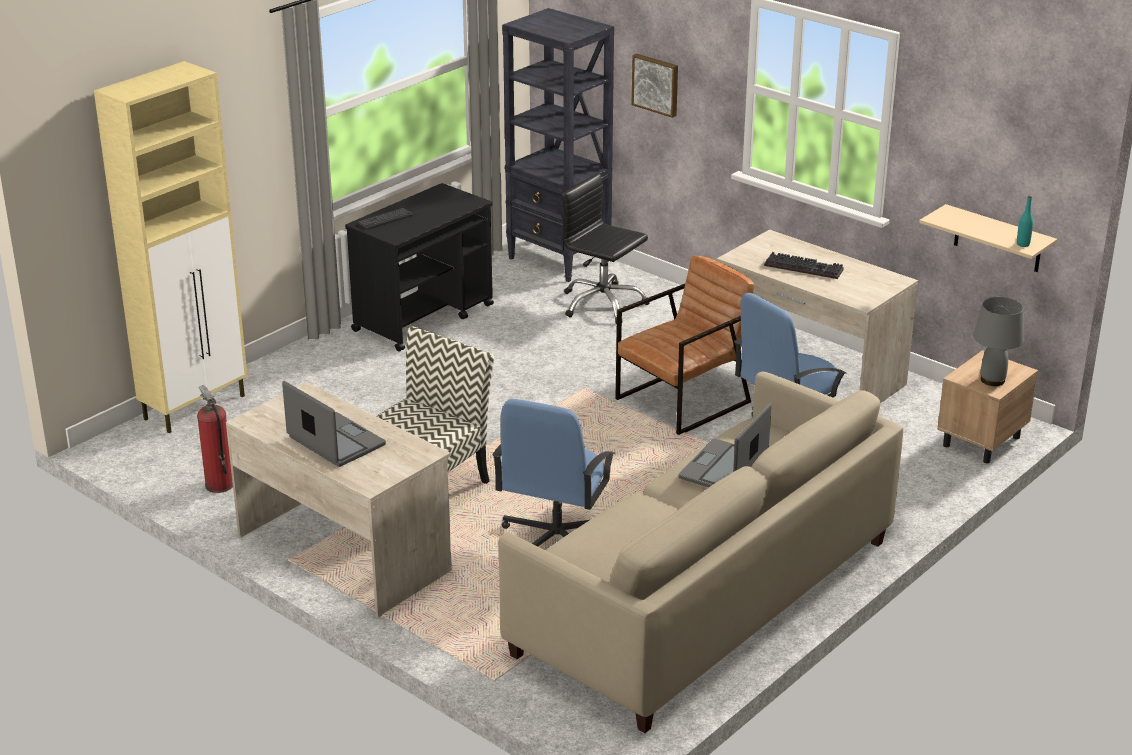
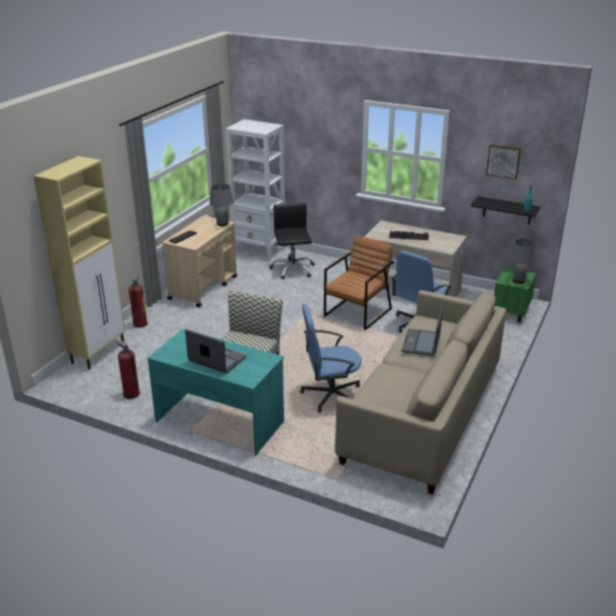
camera: 15 degrees left, 0 degrees up
(285, 367) = (140, 324): none -> fire extinguisher
(345, 552) = (220, 421): beige desk -> turquoise desk
(424, 317) = (203, 288): black cart -> beige cart
(469, 202) = (222, 223): none -> grey table lamp
(555, 539) = (330, 395): blue office chair -> blue office chair turned 75 degrees clockwise
(559, 260) = (259, 250): black bookcase -> white bookcase
(602, 304) = (292, 269): black office chair -> black office chair turned 60 degrees clockwise
(656, 84) = (309, 153): picture -> picture (503, 161)
(980, 442) = (510, 312): beige nightstand -> green nightstand
(998, 239) = (507, 210): beige shelf -> black shelf

